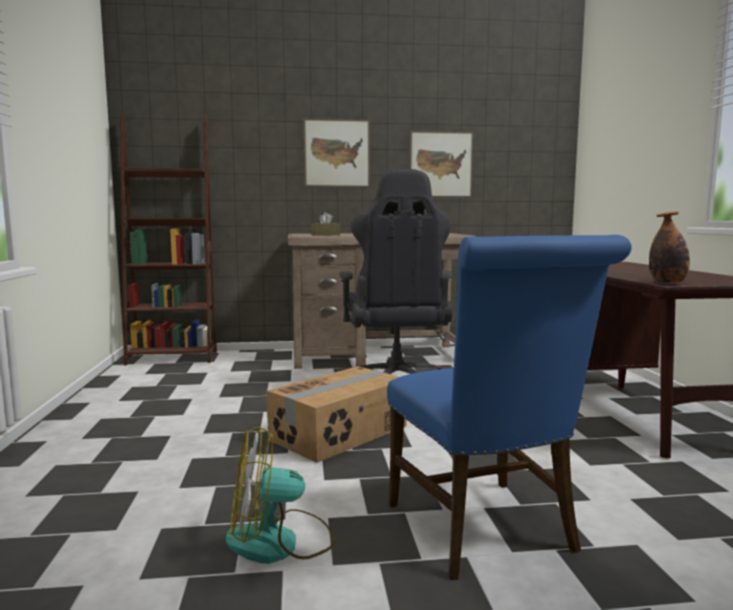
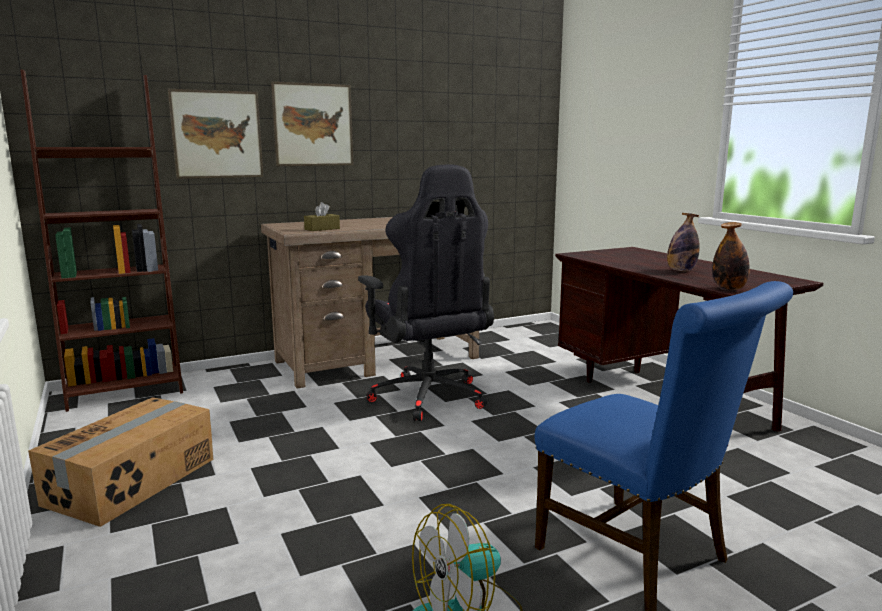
camera: 20 degrees left, 5 degrees up
(340, 433) = (419, 469): cardboard box -> cardboard box (133, 481)
(441, 164) = (428, 137): picture -> picture (217, 134)
(641, 273) = (681, 270): none -> bottle

